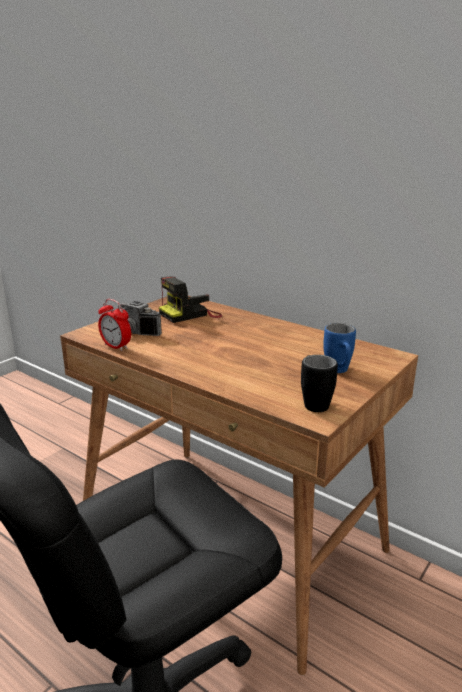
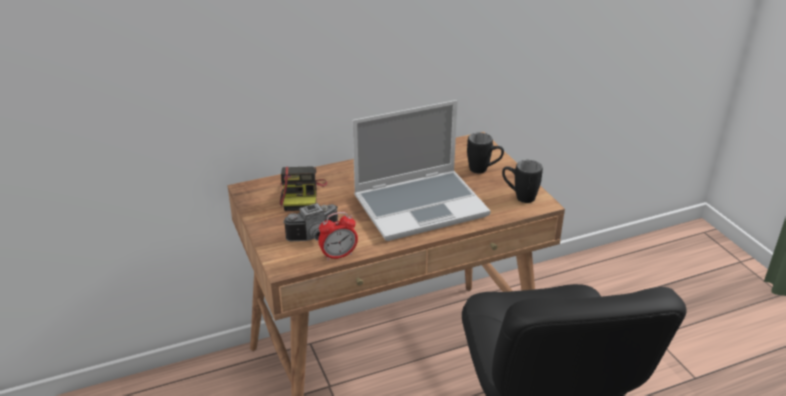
camera: 60 degrees left, 10 degrees up
(231, 359) = (421, 205): none -> laptop
(339, 372) = (484, 170): blue mug -> black mug

